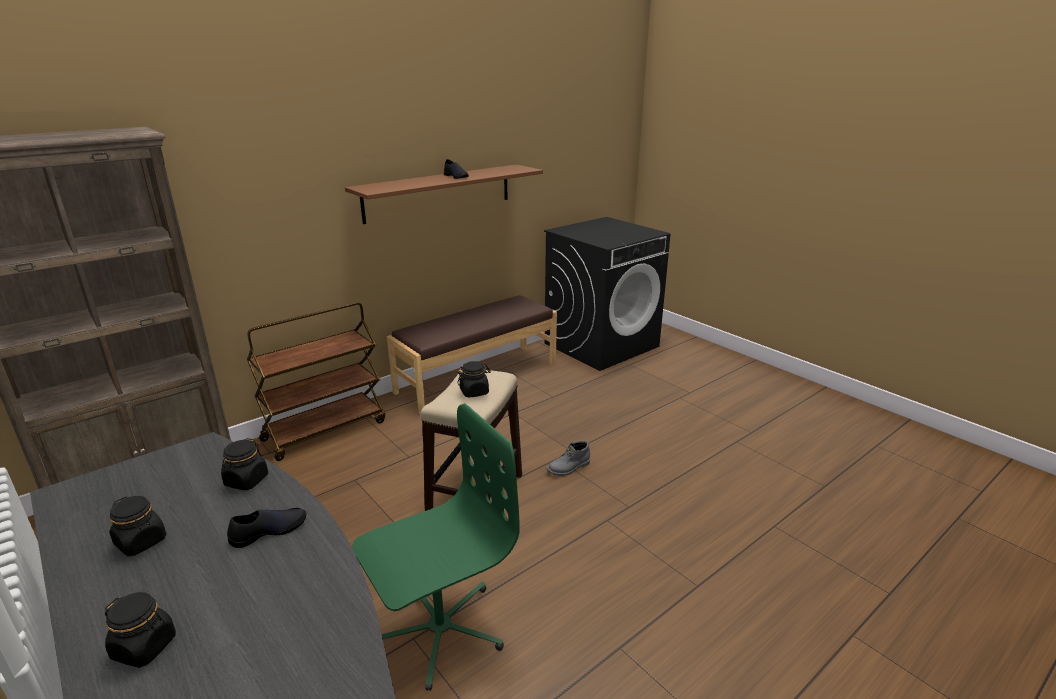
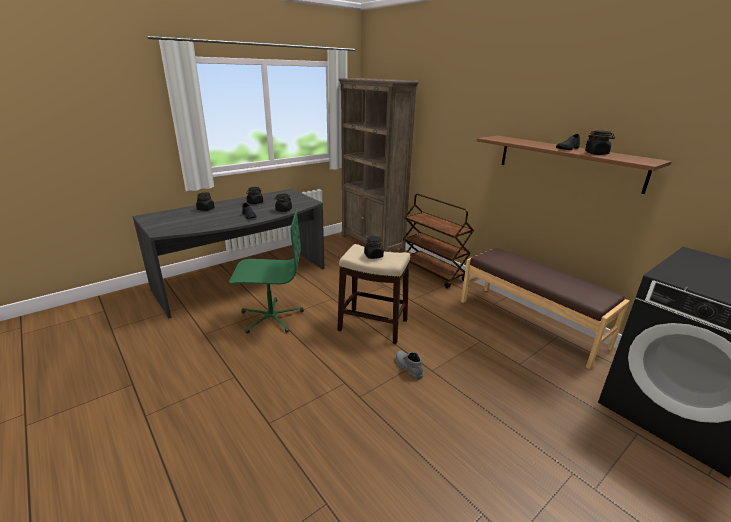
camera: 90 degrees right, 0 degrees up
(439, 629) = (271, 317): green office chair -> green office chair turned 60 degrees counterclockwise
(485, 173) = (596, 153): none -> black jar

